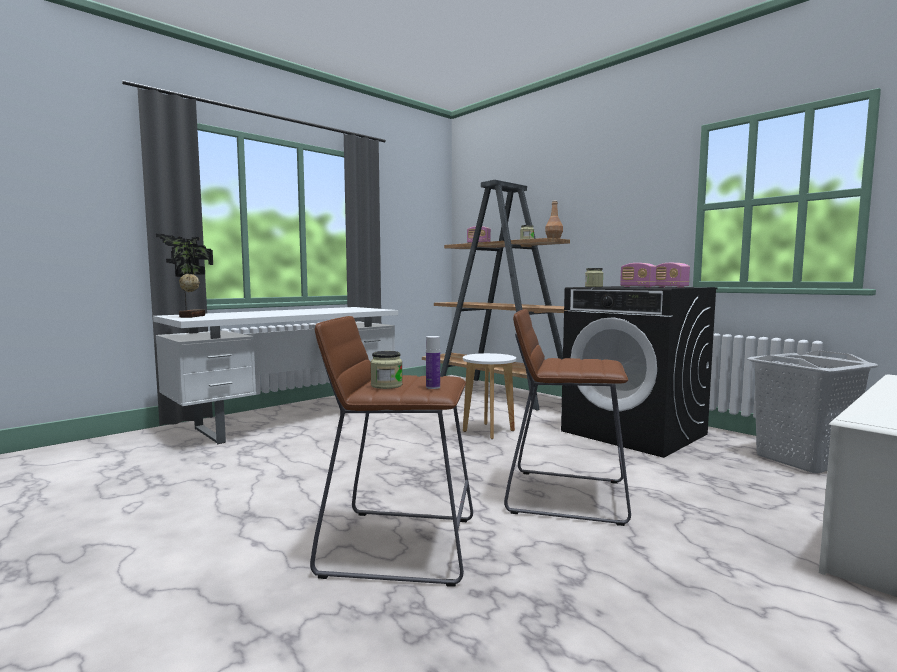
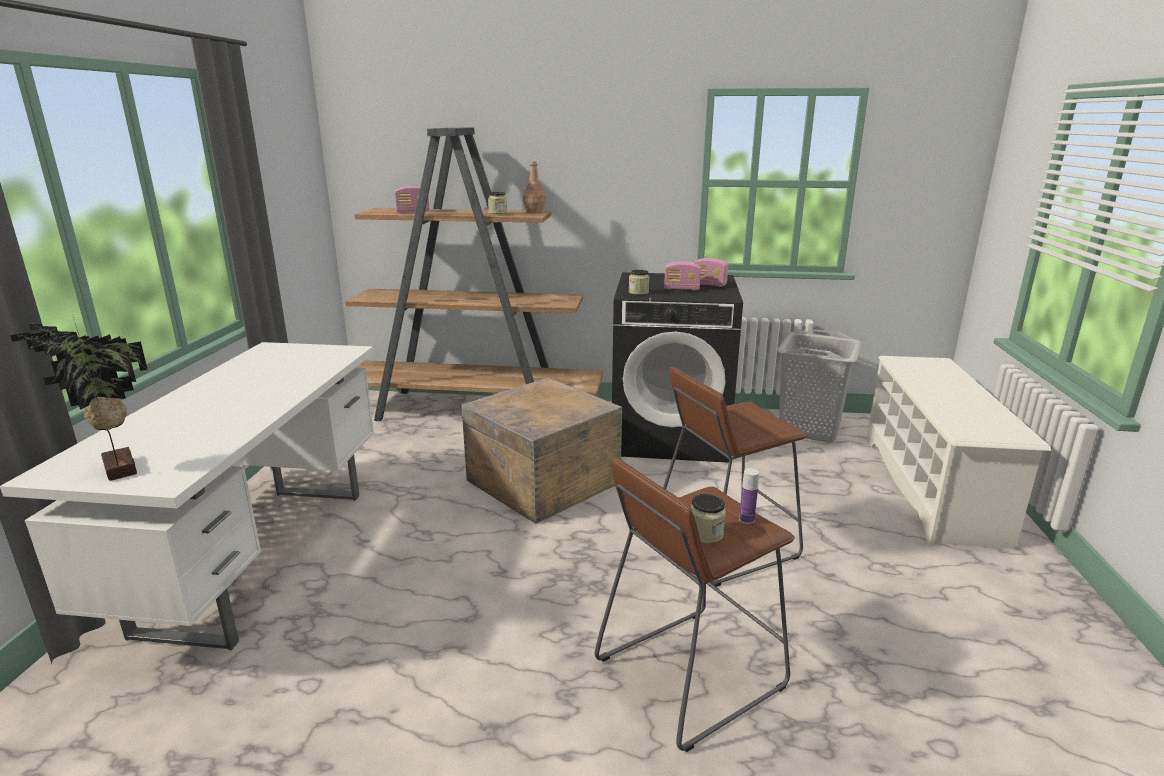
camera: 40 degrees left, 15 degrees up
(489, 431) = (545, 481): white stool -> crate

